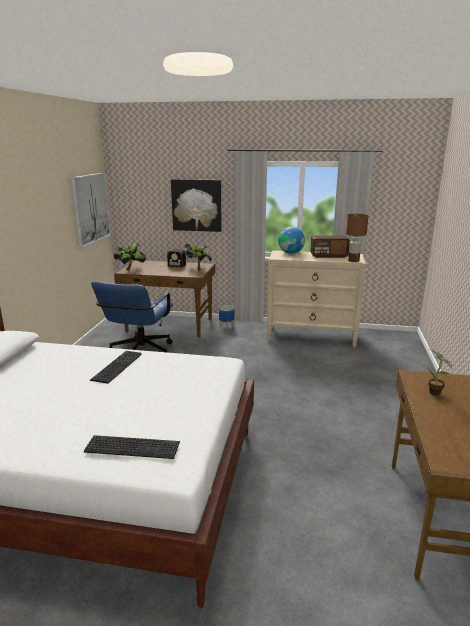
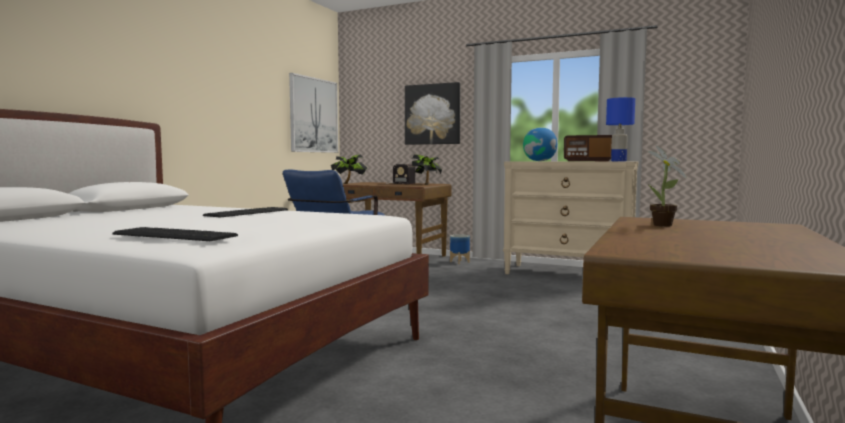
camera: 15 degrees right, 15 degrees down
(353, 261) = (618, 161): brown table lamp -> blue table lamp

